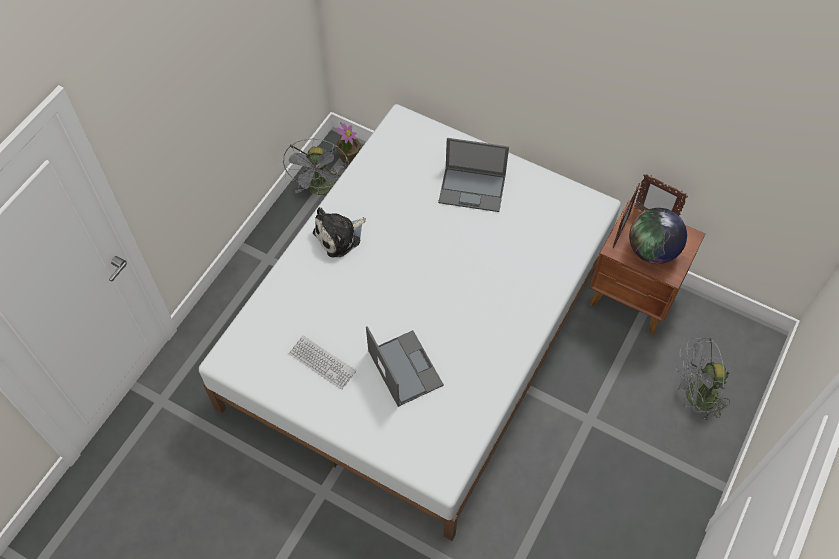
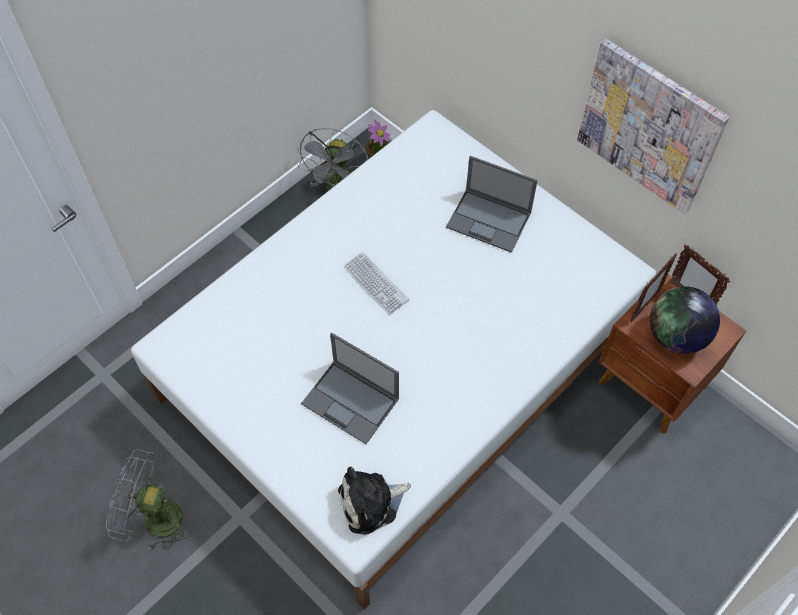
camera: 15 degrees right, 0 degrees up
(322, 363) = (263, 374): keyboard -> keyboard (375, 284)
(340, 236) = (326, 240): plush toy -> plush toy (371, 503)
(404, 367) = (351, 402): laptop -> laptop turned 135 degrees clockwise
(599, 84) = (649, 127): none -> picture
(694, 397) = (691, 518): grey fan -> grey fan (154, 519)

